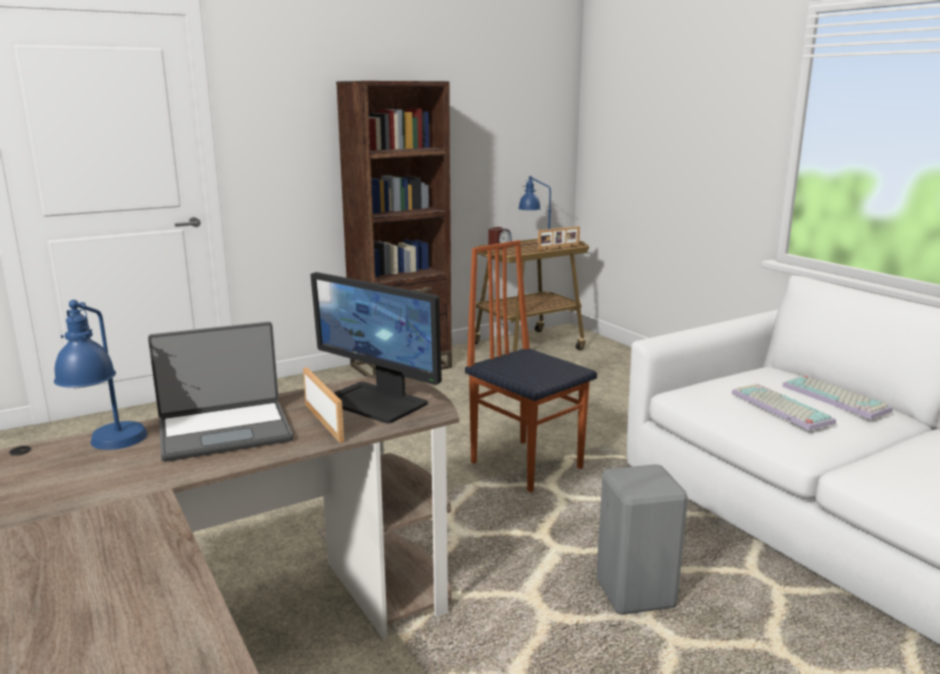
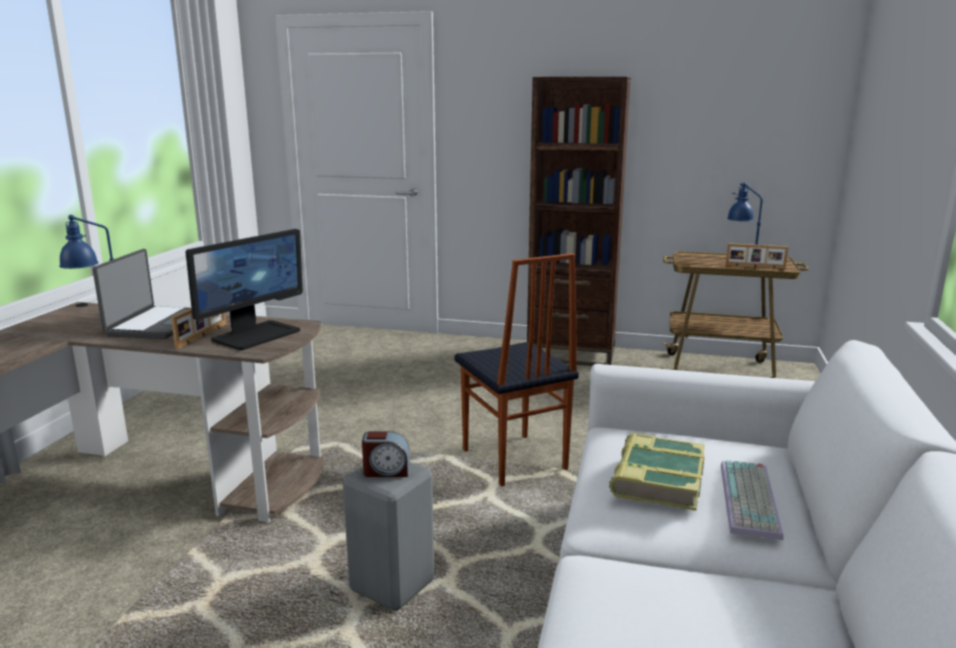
camera: 45 degrees right, 0 degrees up
(225, 431) = (157, 324): laptop -> laptop turned 105 degrees counterclockwise
(376, 402) = (256, 335): monitor -> monitor turned 135 degrees counterclockwise
(499, 247) = (697, 256): alarm clock -> alarm clock (386, 471)
(526, 464) = (513, 461): chair -> chair turned 150 degrees clockwise
(778, 407) = (657, 479): keyboard -> book

